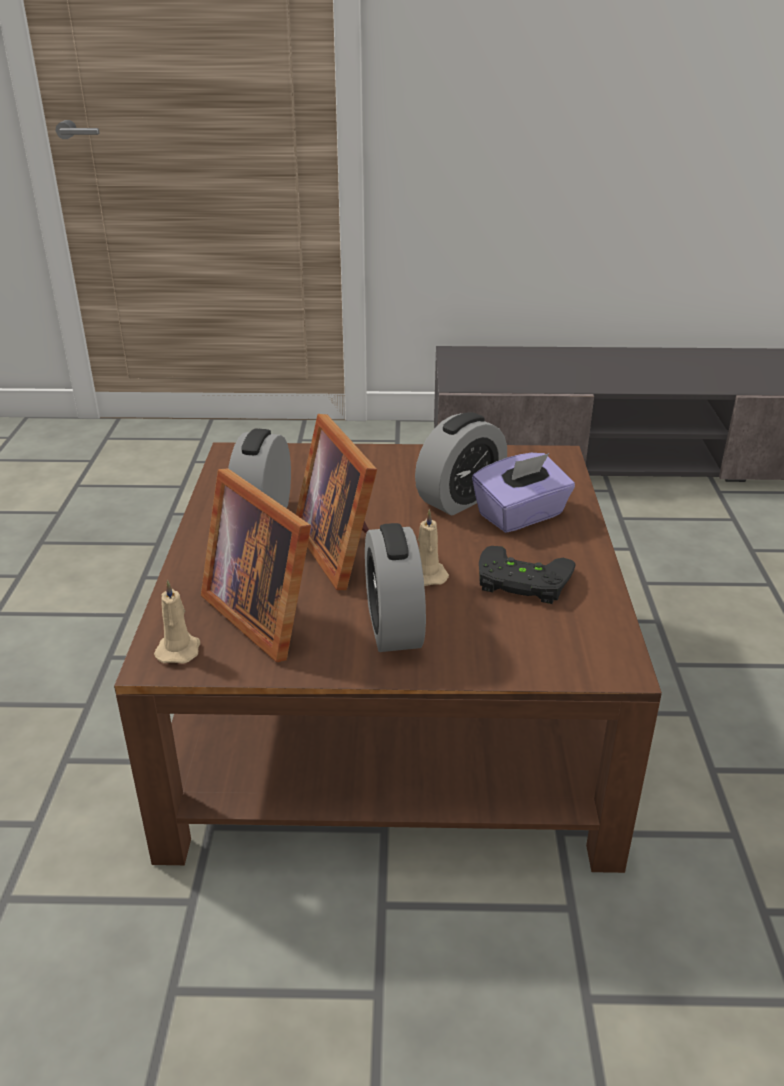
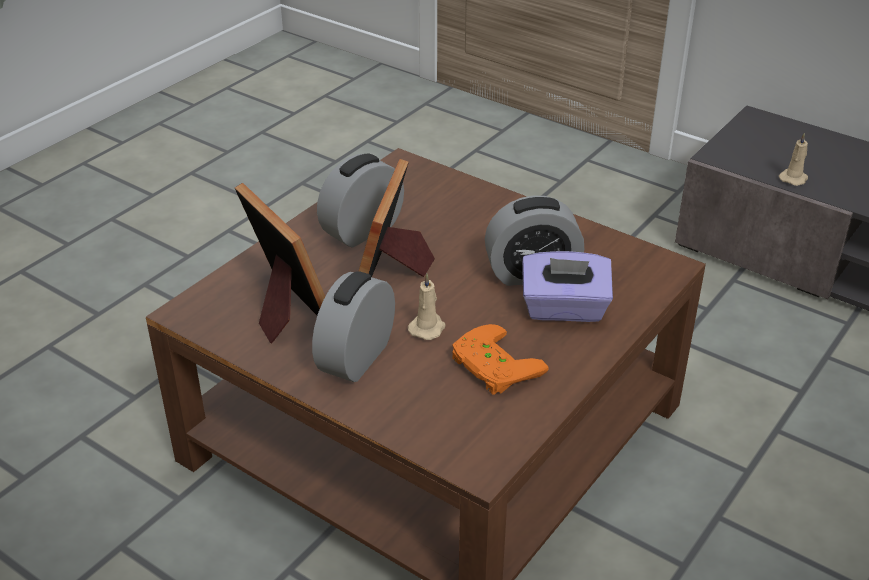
camera: 35 degrees right, 5 degrees up
(179, 649) = (205, 309): beige candle -> beige candle (793, 178)
(264, 613) = (283, 306): picture frame -> picture frame turned 150 degrees clockwise
(521, 583) = (491, 367): black game controller -> orange game controller

